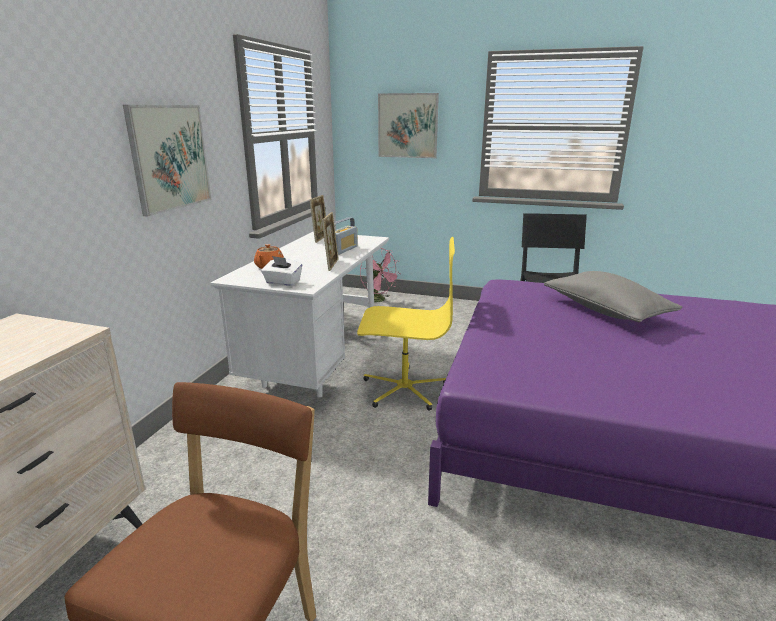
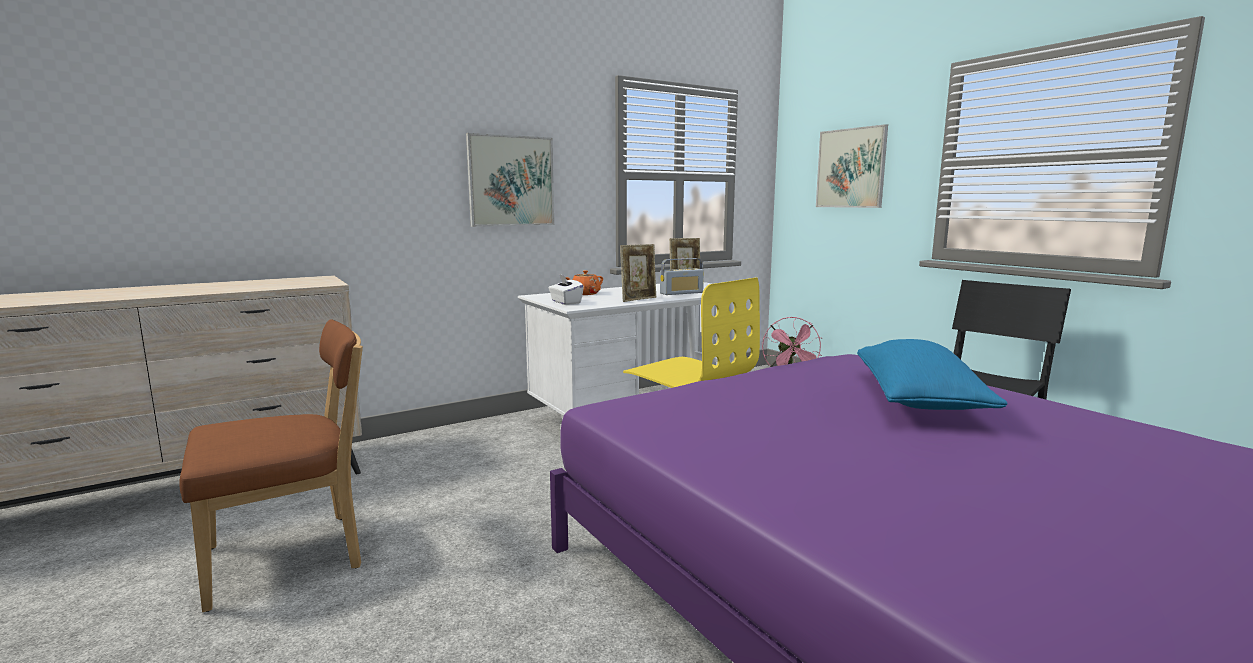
camera: 40 degrees right, 10 degrees down
(605, 311) = (918, 400): grey pillow -> blue pillow

